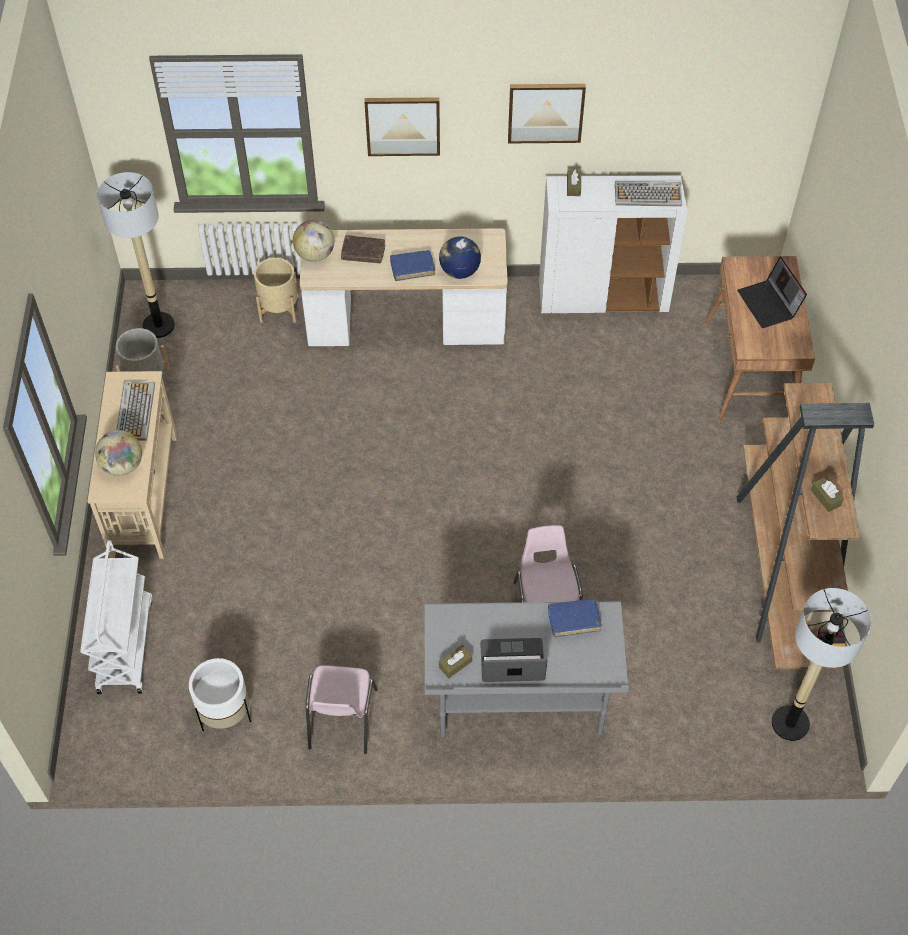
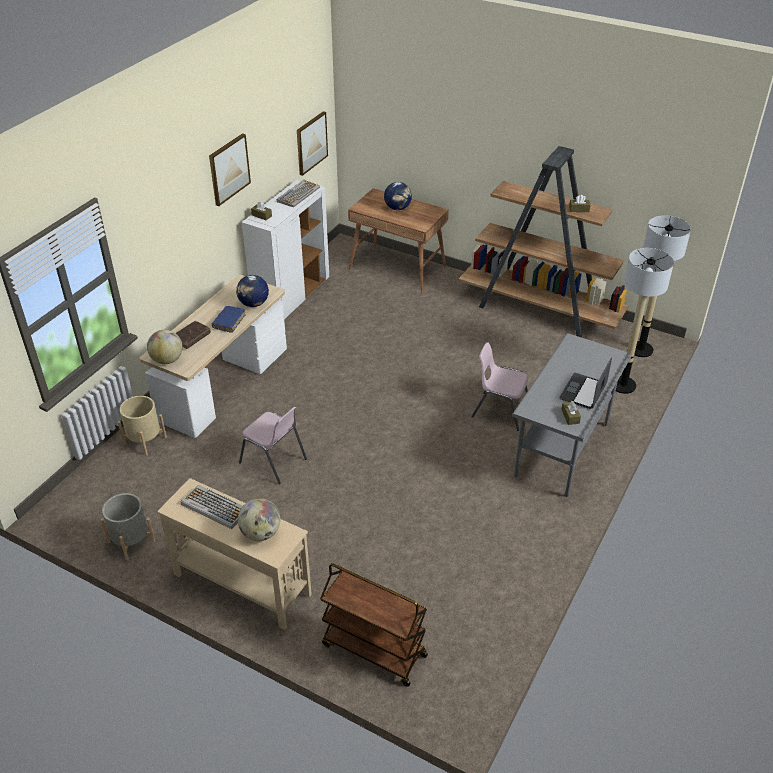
camera: 60 degrees left, 15 degrees down
(125, 644) = (373, 650): white cart -> brown cart
(158, 325) = (87, 514): floor lamp -> floor lamp (623, 385)
(225, 713) = (477, 608): white planter -> none
(341, 720) = (523, 543): pink chair -> pink chair (274, 461)
(403, 125) = (162, 228): picture -> picture (311, 143)
(573, 620) = (569, 355): blue book -> none
(769, 304) = (397, 208): laptop -> globe

